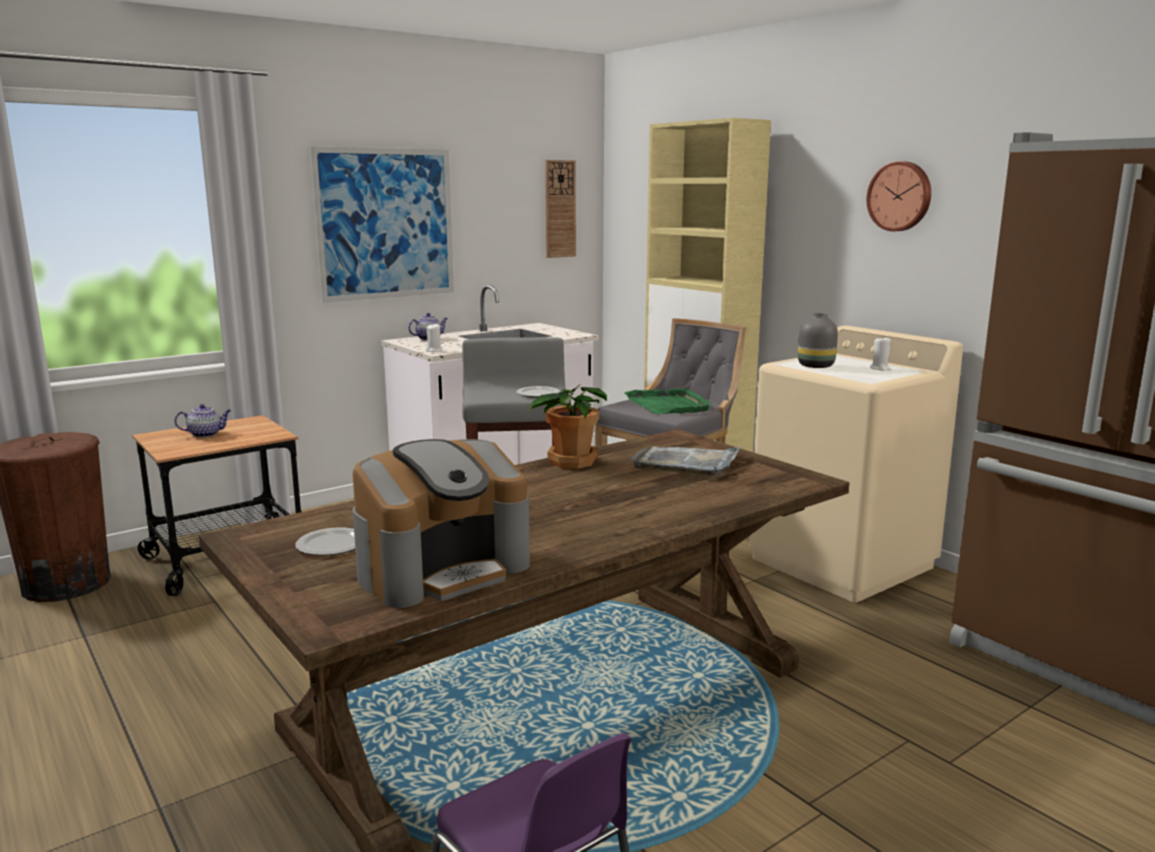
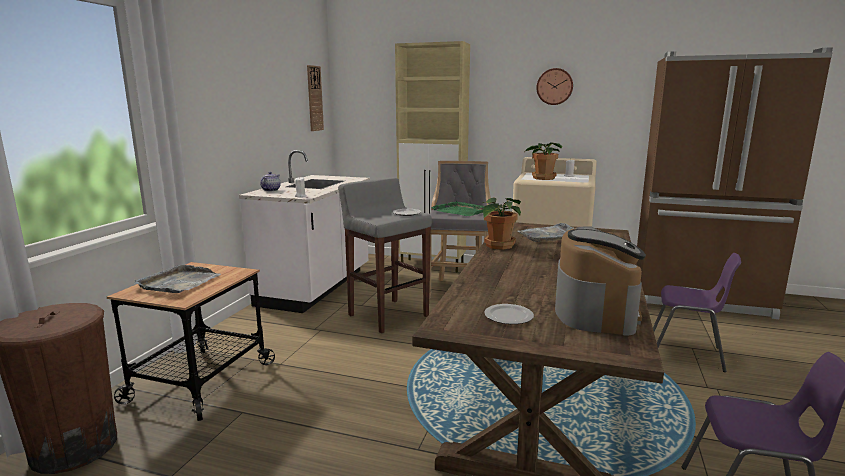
camera: 35 degrees left, 0 degrees up
(206, 434) = (179, 282): teapot -> grey tray
(386, 224) = (234, 107): picture -> none
(816, 366) = (543, 178): grey vase -> potted plant
(876, 744) = (686, 354): none -> purple chair

